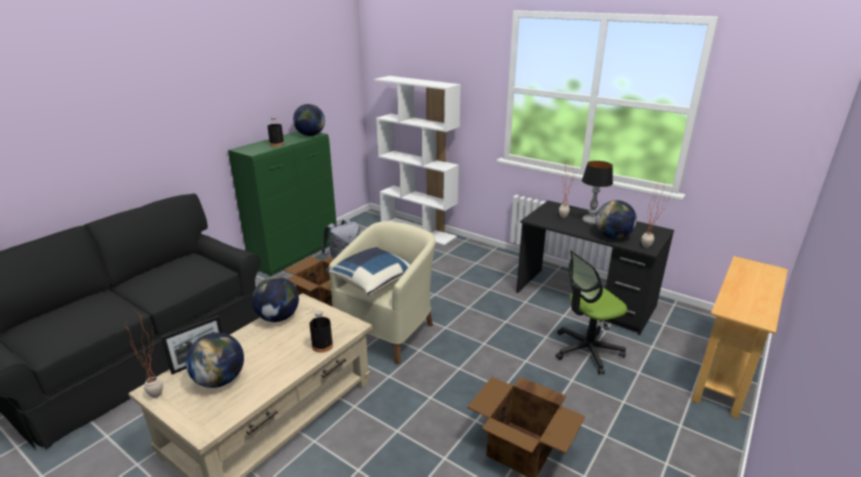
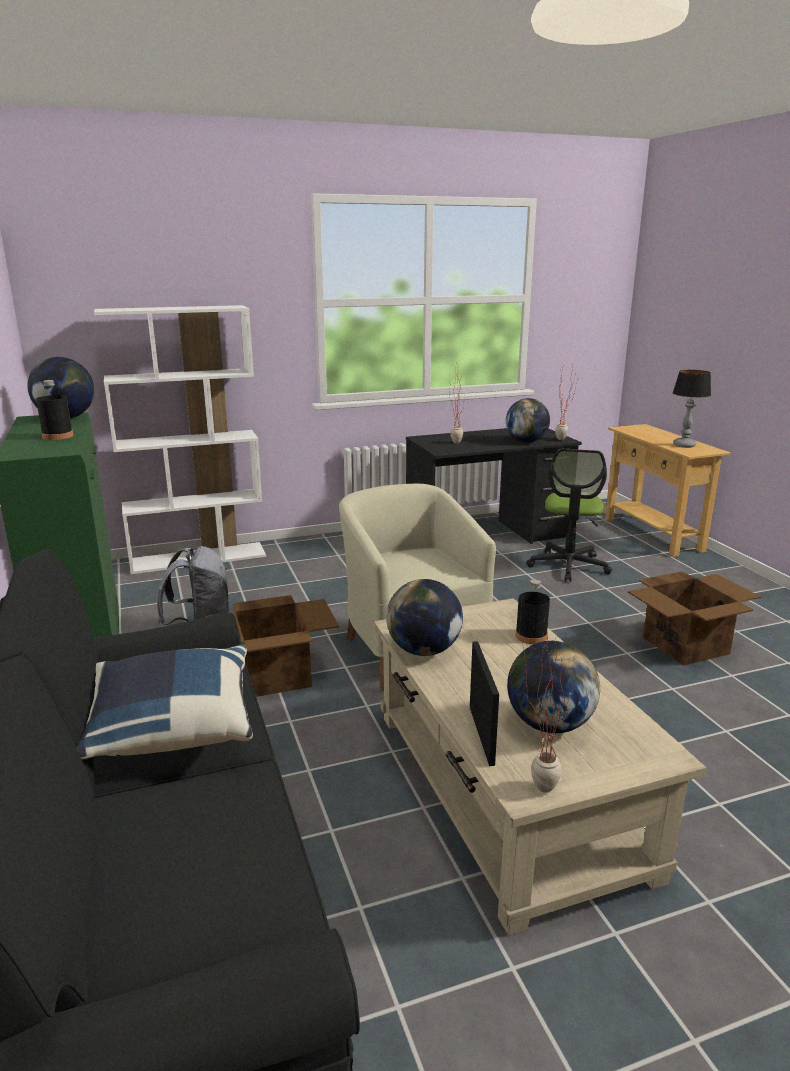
camera: 55 degrees left, 5 degrees down
(374, 281) = (413, 571): blue pillow -> blue pillow (172, 727)
(590, 221) = (482, 438): table lamp -> table lamp (684, 445)

